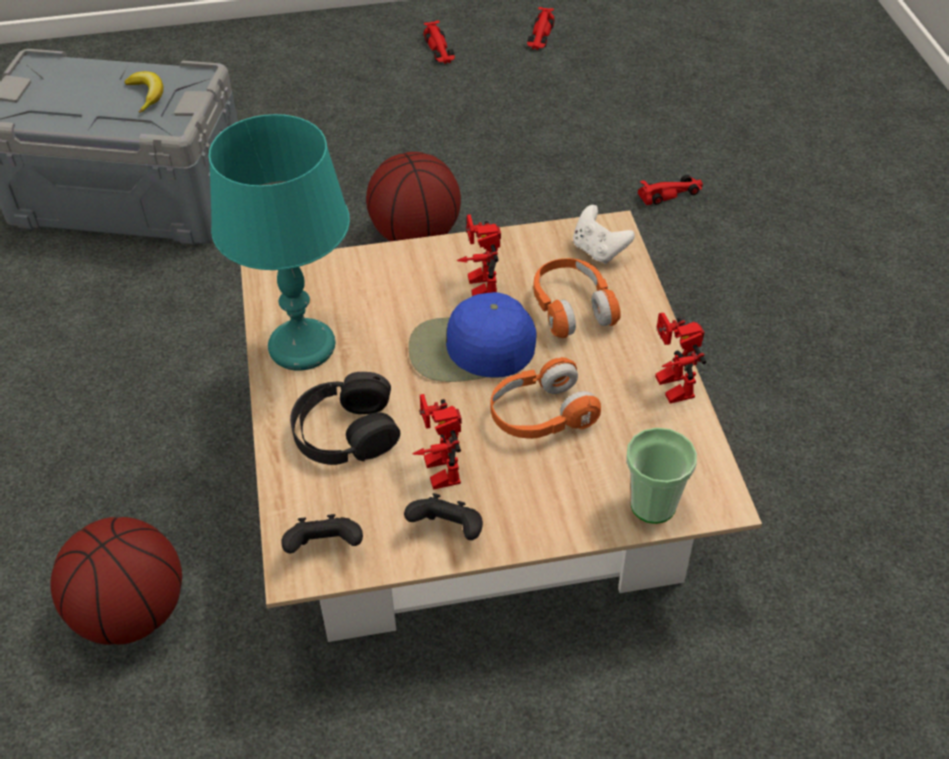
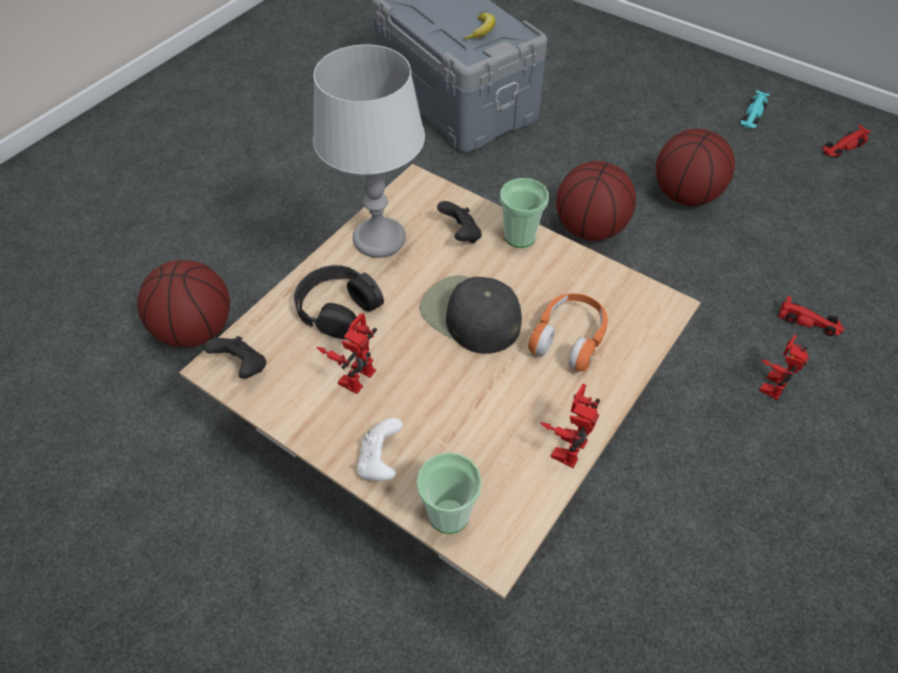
camera: 45 degrees right, 5 degrees up
(302, 347) = (379, 239): turquoise table lamp -> grey table lamp
(427, 257) = (520, 236): none -> cup
(439, 49) = (752, 116): red toy car -> turquoise toy car
(448, 531) = (313, 416): black game controller -> black game controller (461, 235)
(463, 153) = (686, 195): none -> basketball
(470, 349) = (469, 315): blue cap -> black cap
(476, 285) = (527, 277): toy robot -> toy robot (770, 382)
(540, 415) = (457, 392): orange headphones -> none
(598, 250) = (639, 314): white game controller -> white game controller (380, 461)

